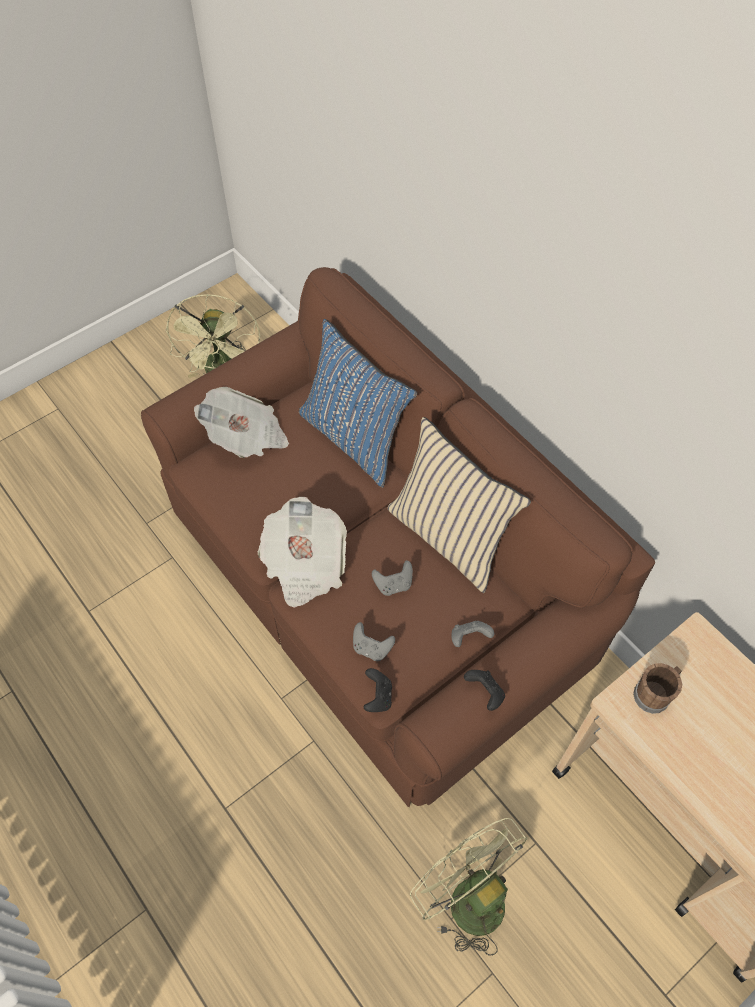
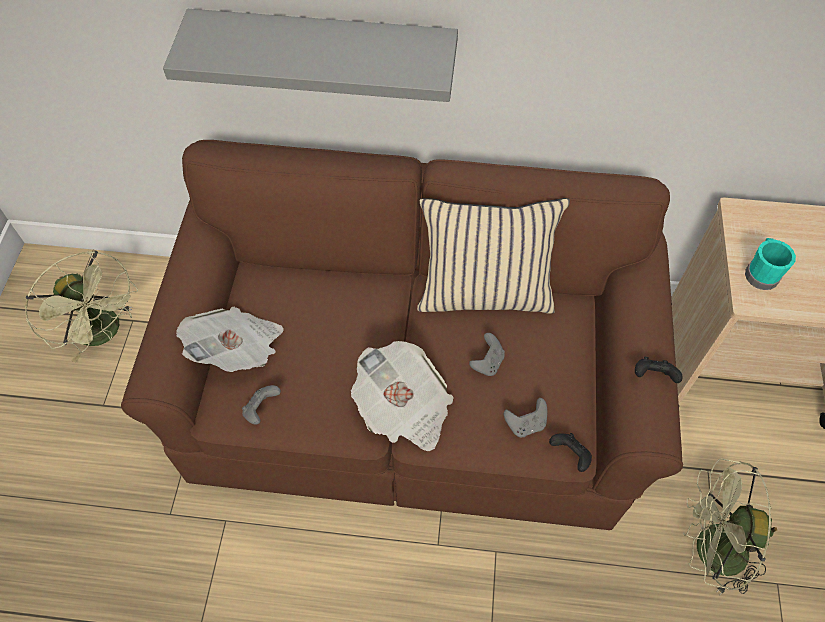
camera: 45 degrees left, 0 degrees up
(354, 438) = (330, 278): blue pillow -> none
(440, 257) = (325, 51): none -> grey shelf
(469, 638) = (581, 353): grey game controller -> grey game controller (261, 409)
(654, 693) = (761, 273): brown mug -> turquoise mug

